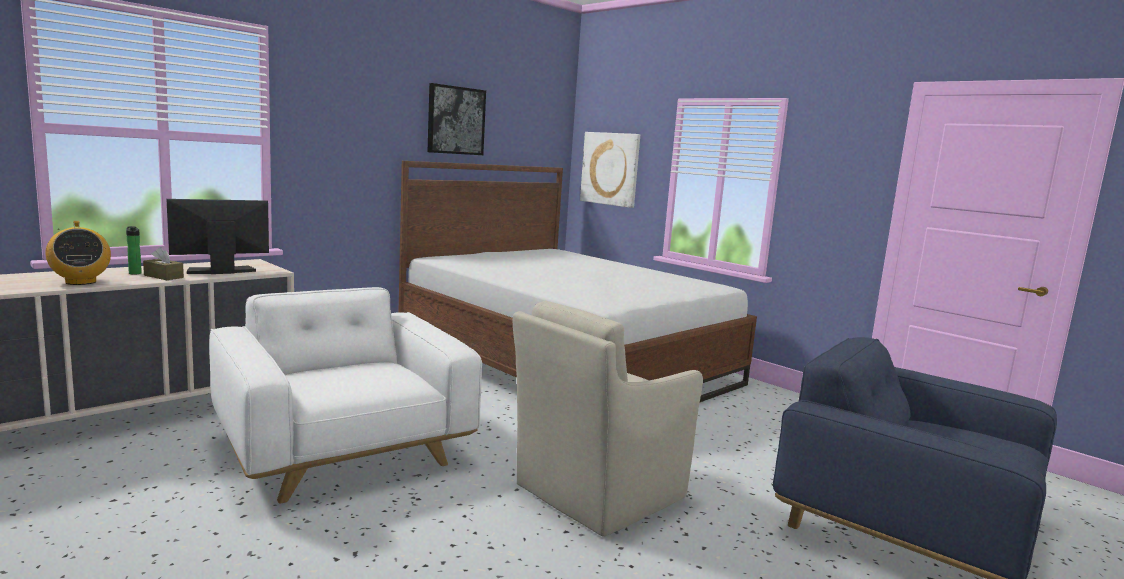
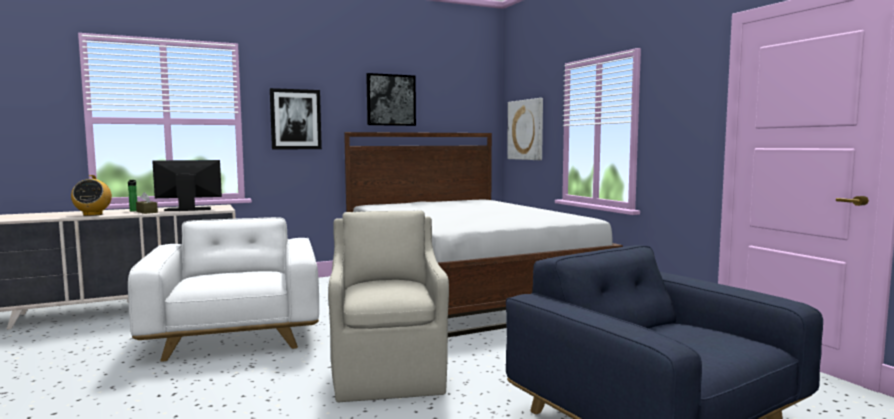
camera: 20 degrees right, 5 degrees down
(341, 140) = (295, 119): none -> picture
(596, 493) = (388, 374): beige armchair -> beige armchair turned 105 degrees clockwise

